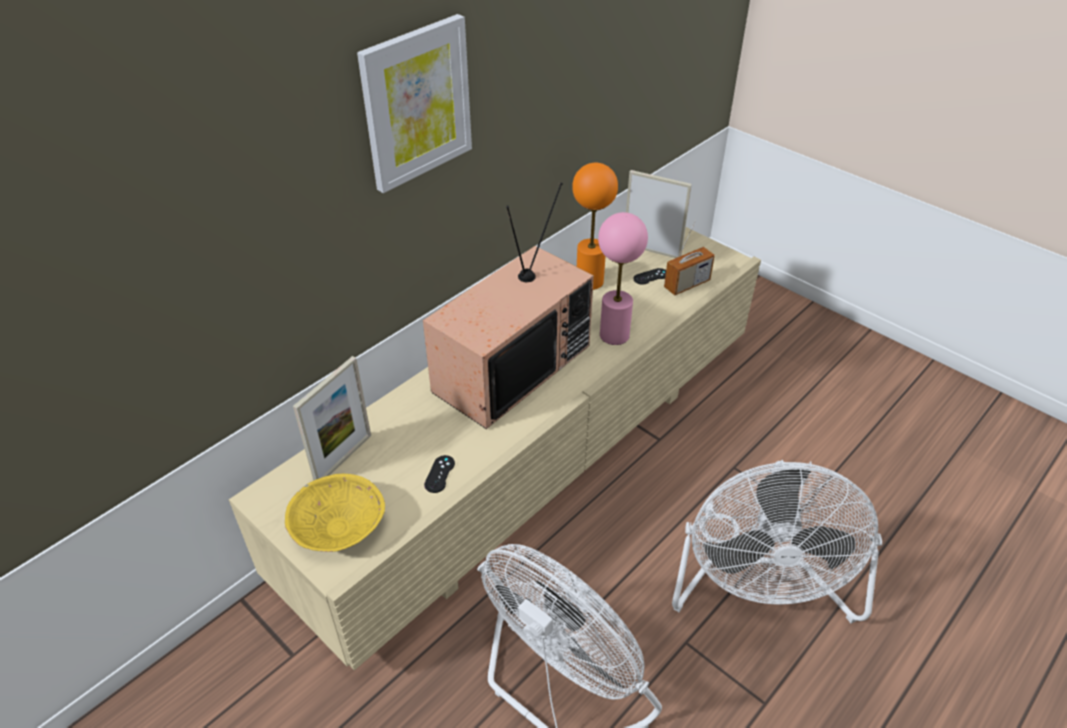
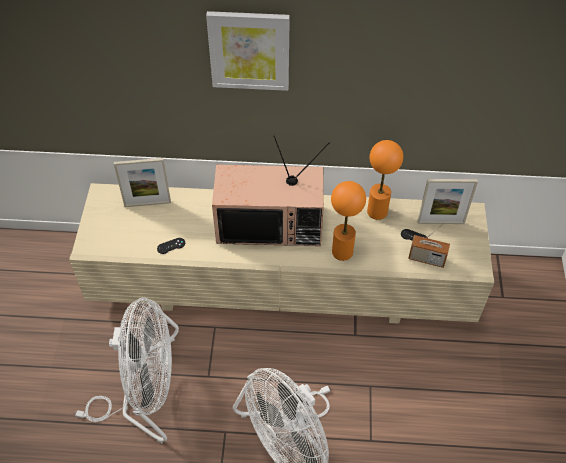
camera: 50 degrees right, 10 degrees up
(337, 527) = (108, 231): yellow bowl -> none
(614, 335) = (342, 251): pink table lamp -> orange table lamp
(651, 250) = (440, 222): picture frame -> picture frame turned 105 degrees clockwise

